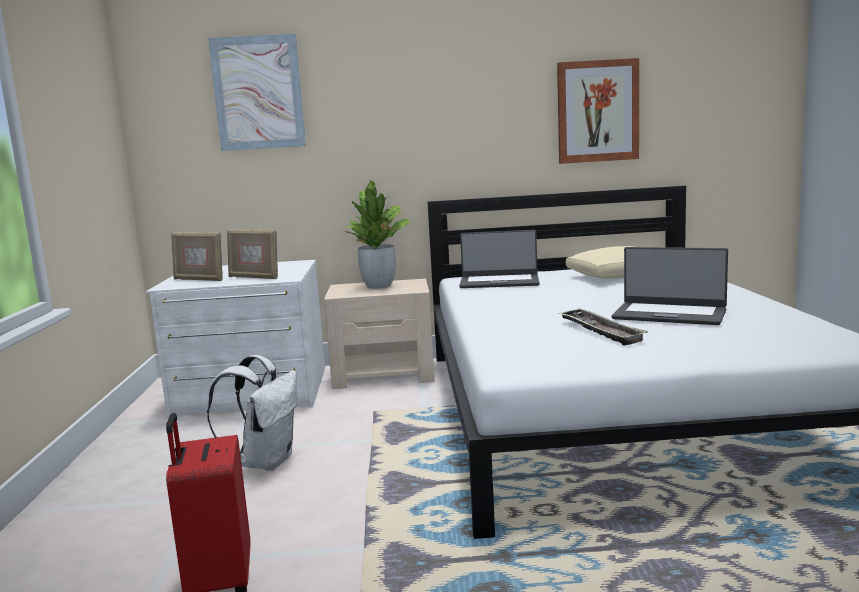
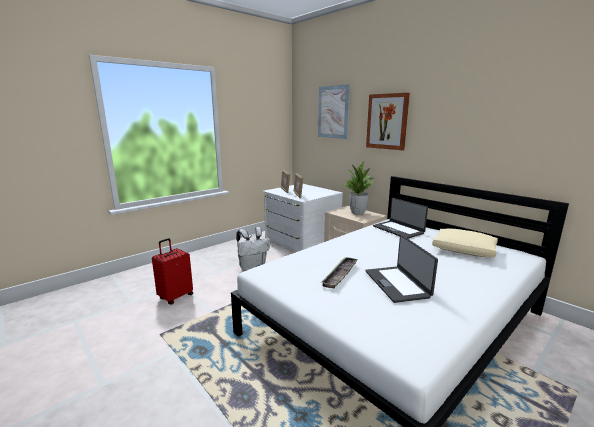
camera: 50 degrees right, 5 degrees up
(597, 111) = (508, 137): picture -> picture (387, 121)

